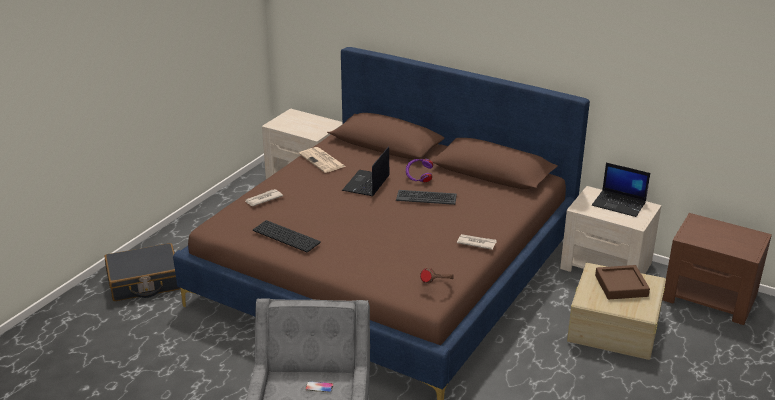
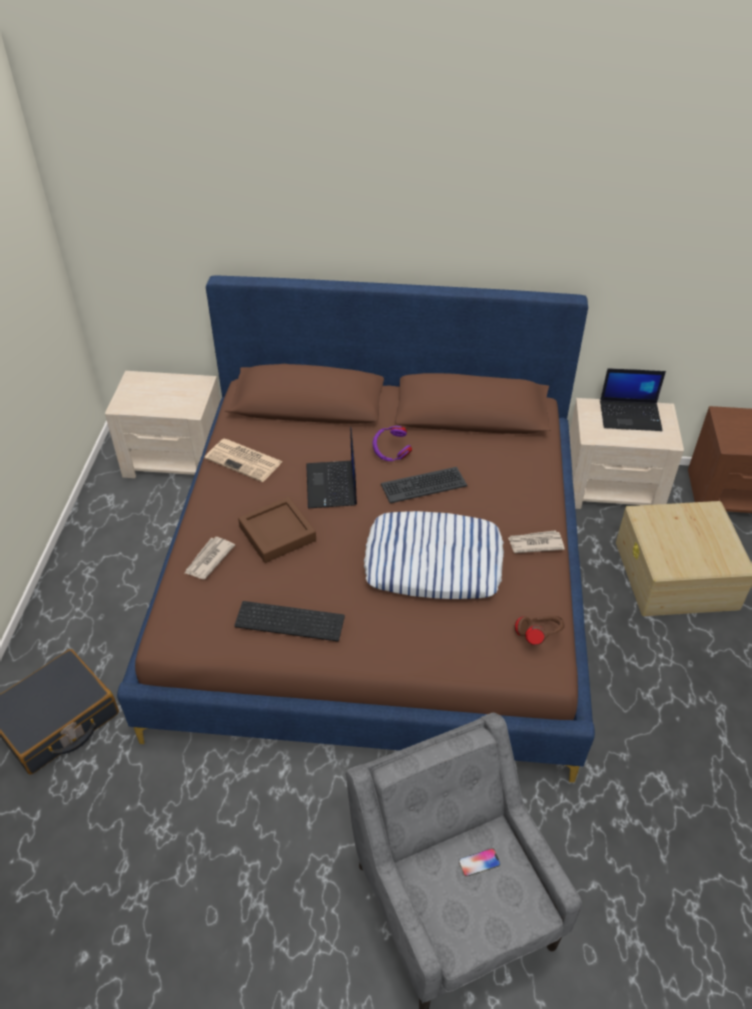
camera: 25 degrees left, 15 degrees up
(400, 235) = (434, 562): none -> pillow
(621, 286) = (686, 530): brown tray -> brown tray (277, 534)

